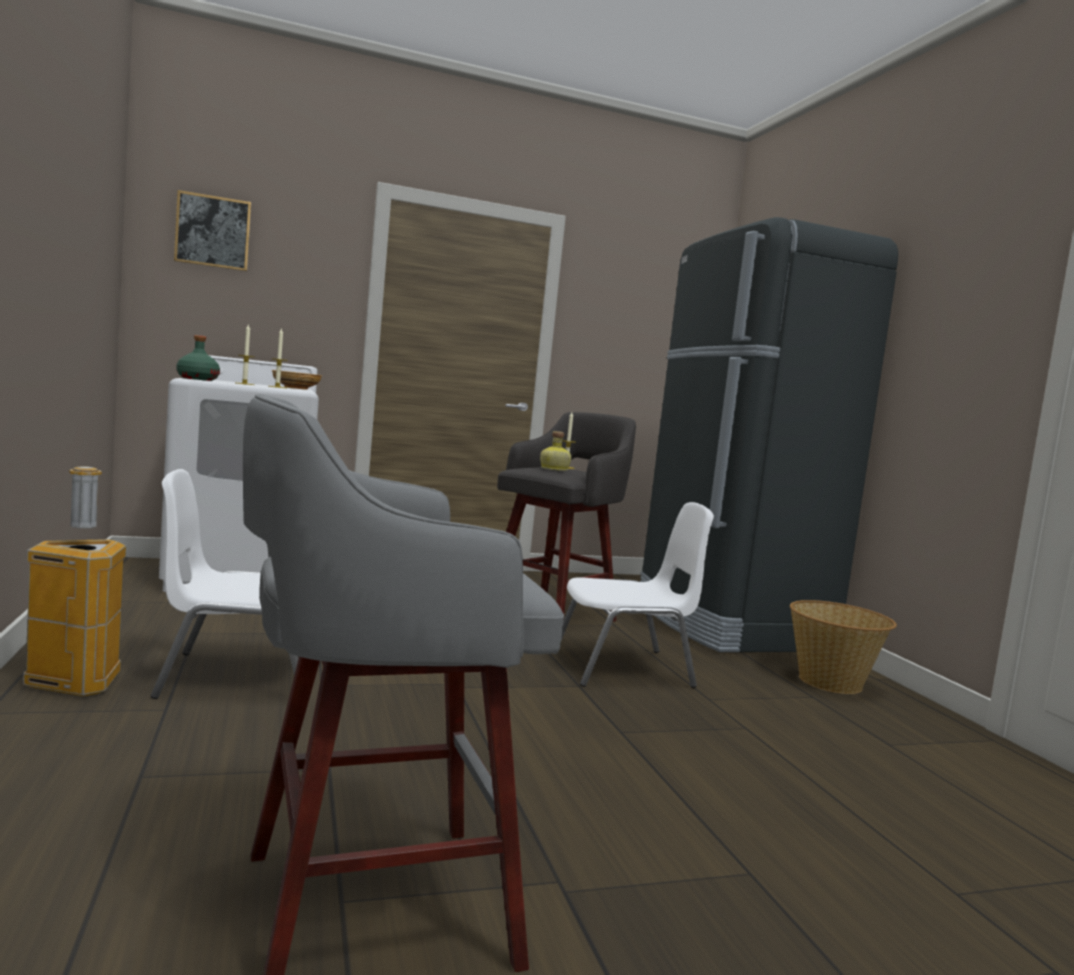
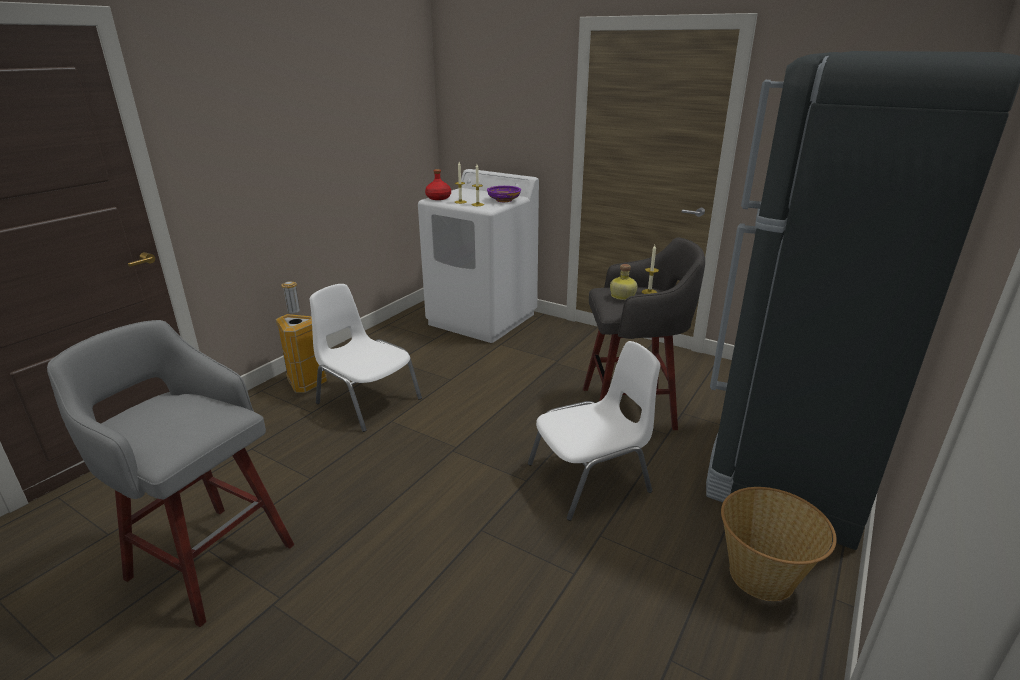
camera: 50 degrees right, 20 degrees up
(197, 379) = (438, 198): green bottle -> red bottle
(213, 231) = (477, 80): picture -> none
(295, 388) = (503, 200): beige bowl -> purple bowl
(624, 667) = (591, 478): white chair -> white chair turned 60 degrees counterclockwise

